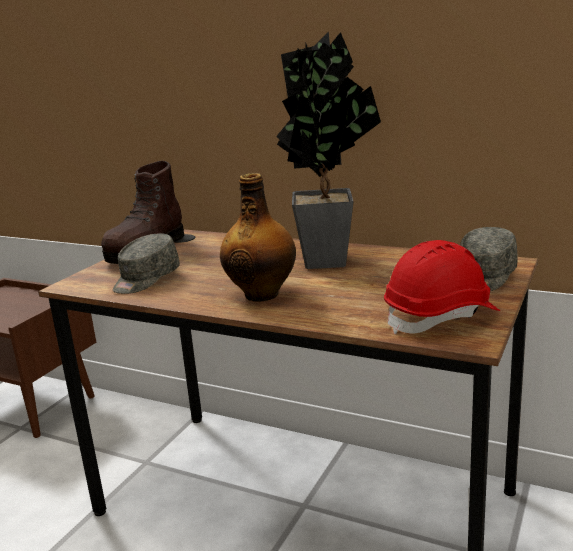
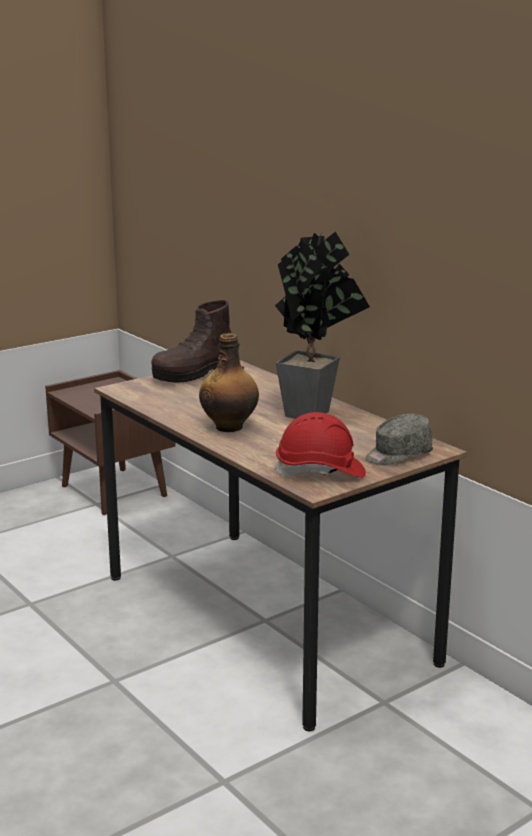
camera: 25 degrees right, 0 degrees up
(146, 279) = (168, 397): grey cap -> none

